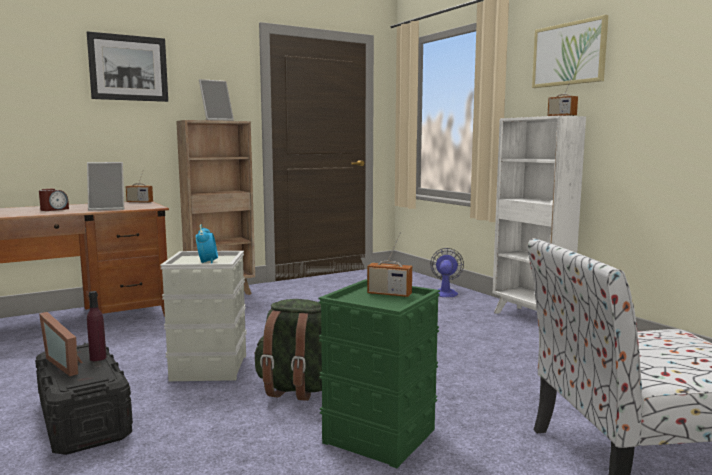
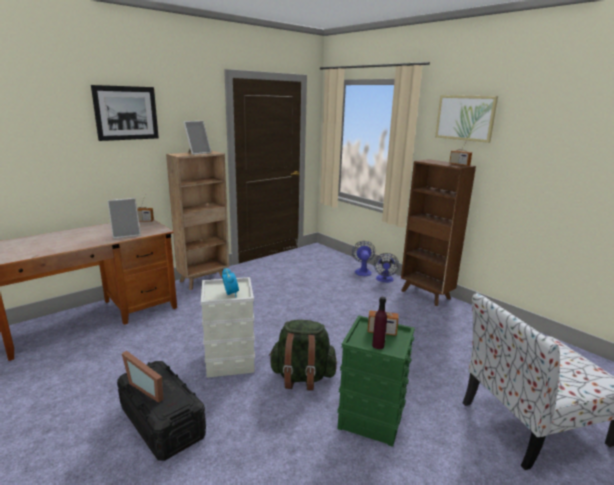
camera: 10 degrees left, 10 degrees up
(54, 209) = (83, 238): alarm clock -> none
(98, 358) = (168, 379): purple bottle -> purple bottle (378, 345)
(474, 302) = (384, 280): none -> fan
(530, 318) = (426, 295): white bookcase -> brown bookcase

